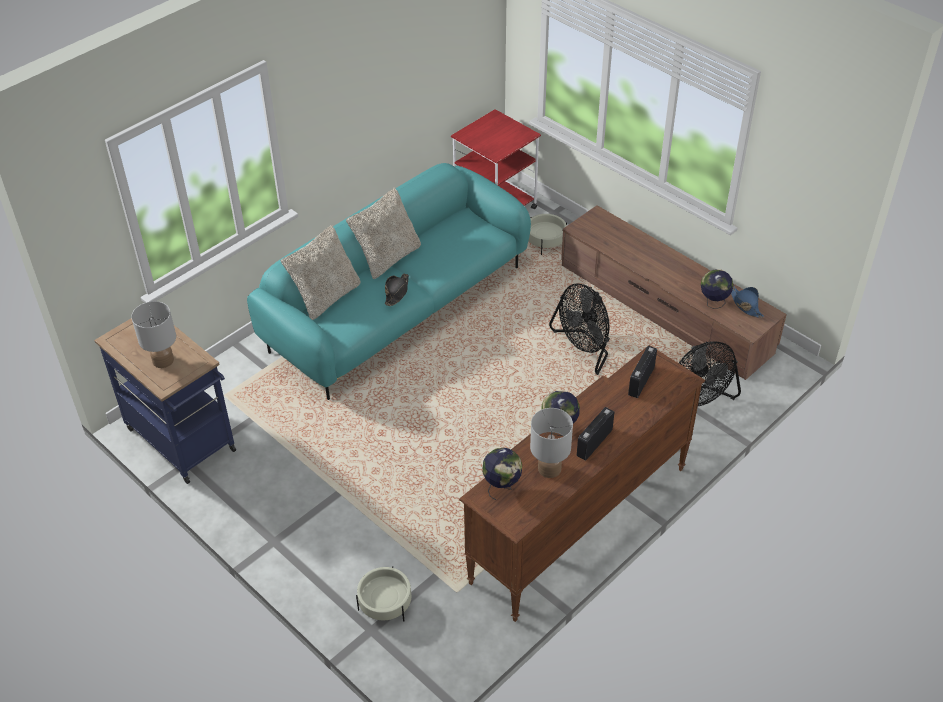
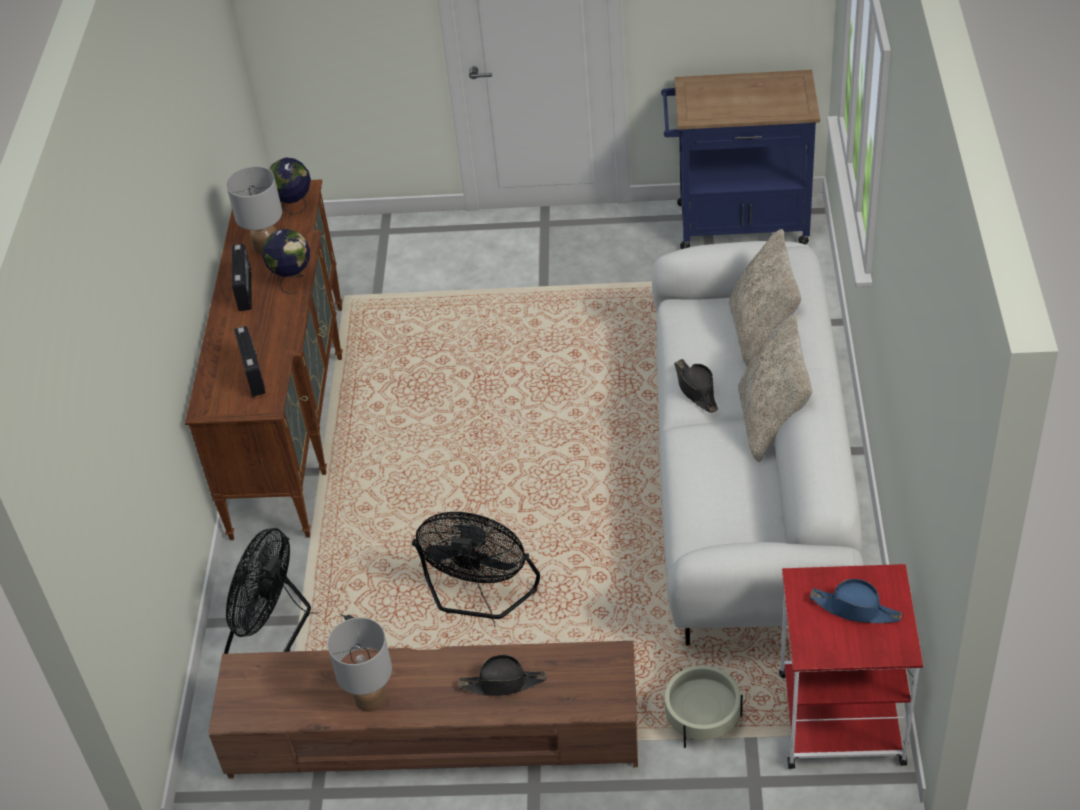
camera: 140 degrees right, 0 degrees up
(163, 360) = (726, 96): grey table lamp -> grey table lamp (371, 698)
(385, 604) = (395, 251): beige planter -> none
(397, 308) = (747, 479): turquoise sofa -> white sofa
(634, 248) = (503, 683): none -> black hat
(713, 303) = (319, 675): globe -> none
(745, 304) = (275, 705): blue hat -> blue hat (855, 609)

